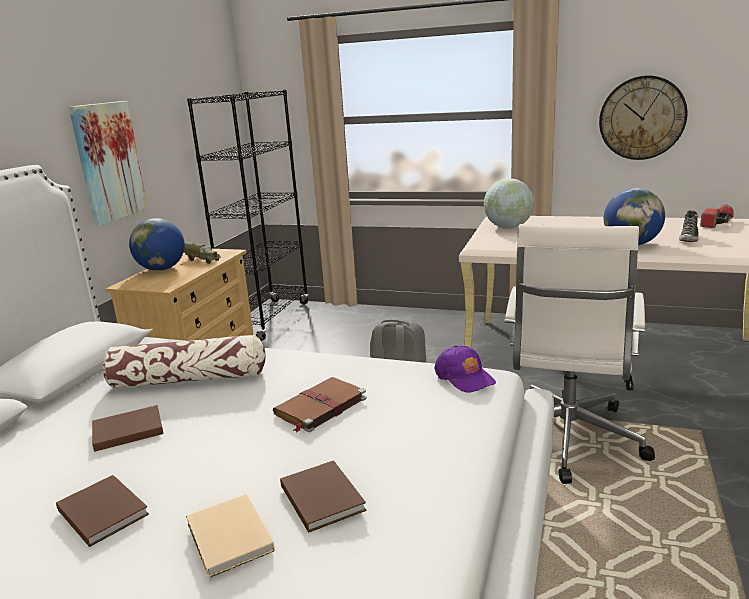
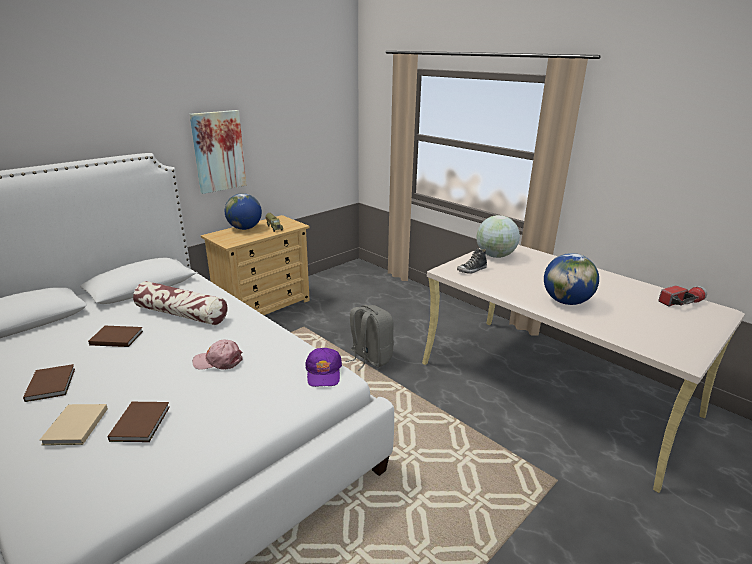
camera: 25 degrees right, 5 degrees up
(269, 319) = (342, 275): black bookcase -> none
(319, 407) = (218, 361): brown book -> pink cap
(566, 440) = (443, 443): white office chair -> none
(642, 118) = (649, 184): wall clock -> none
(689, 239) = (625, 311): shoe -> shoe (472, 270)

